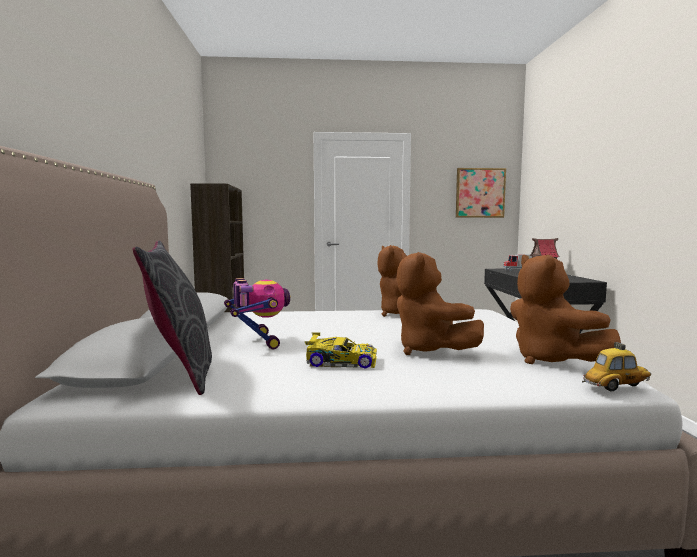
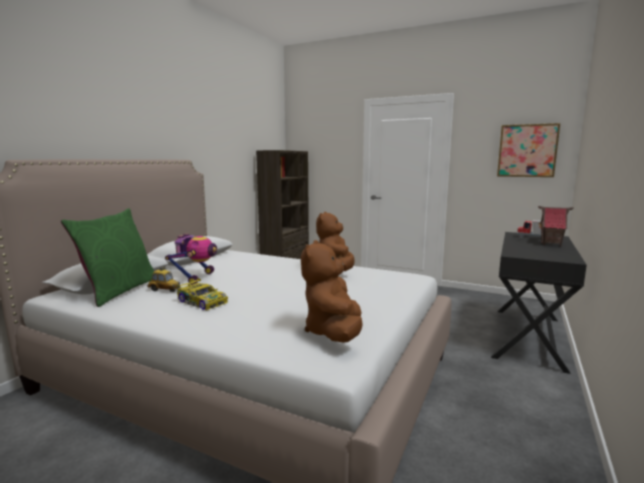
camera: 30 degrees right, 5 degrees up
(180, 372) = (119, 291): grey pillow -> green pillow
(429, 350) = (272, 305): brown plush toy -> none
(617, 386) = (319, 365): toy car -> toy car (164, 290)

